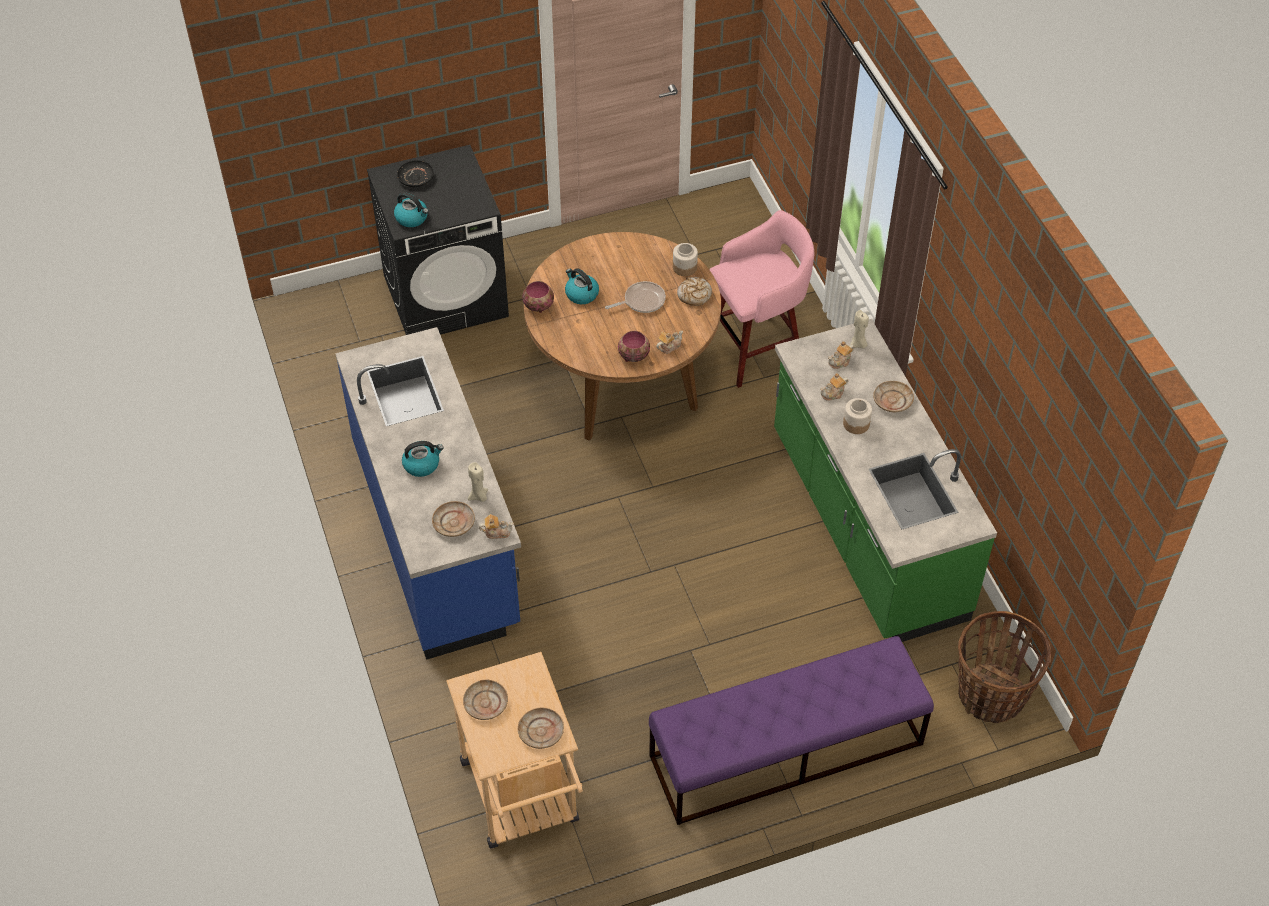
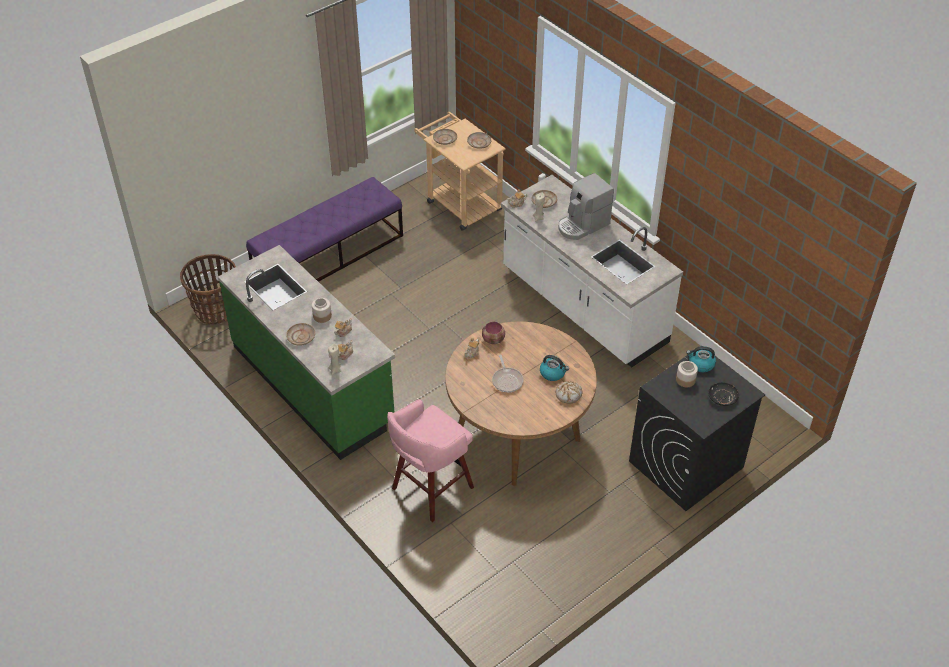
camera: 160 degrees right, 5 degrees down
(422, 464) = (582, 225): kettle -> coffee machine
(437, 535) = (583, 307): blue counter -> white counter
(539, 305) = (578, 357): bowl -> none
(642, 301) = (507, 380): frying pan -> frying pan turned 60 degrees counterclockwise
(685, 267) = (488, 415): jar -> jar (685, 380)
(694, 295) = (471, 395): bread -> bread (568, 394)

